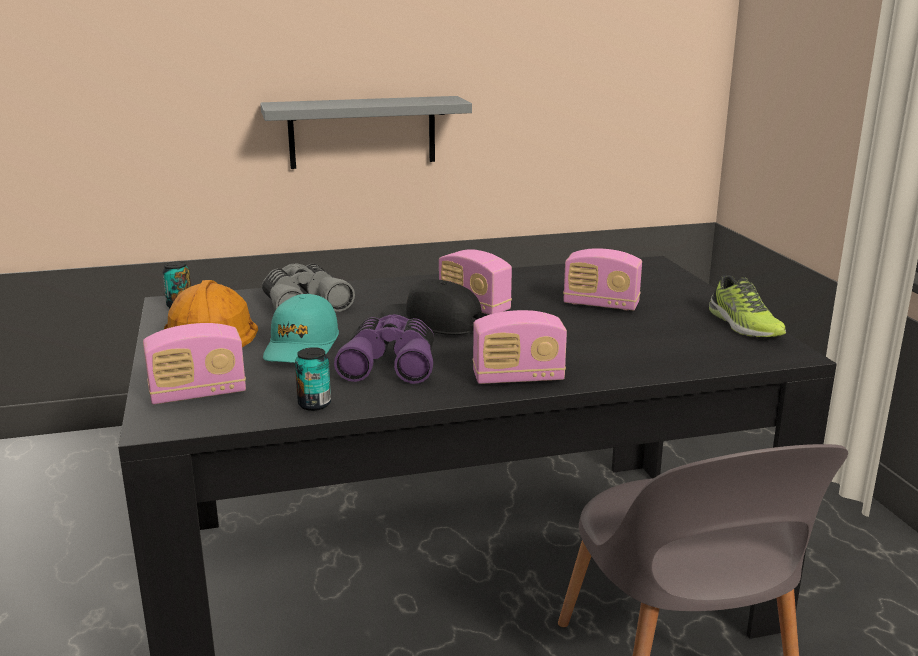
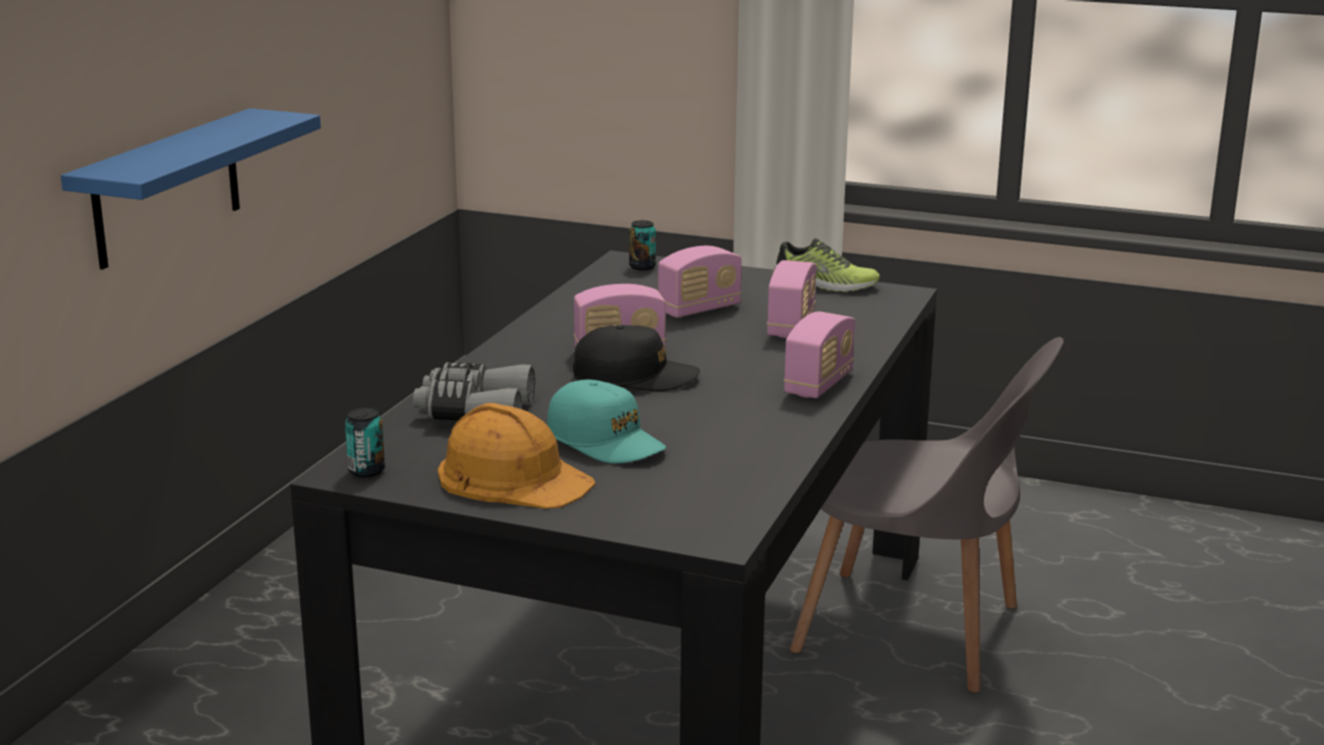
camera: 55 degrees left, 0 degrees up
(198, 394) = (665, 509): radio -> radio (791, 326)
(314, 404) = (764, 467): can -> can (642, 267)
(362, 132) = (167, 188): grey shelf -> blue shelf
(390, 363) = (712, 418): purple binoculars -> none
(432, 323) = (634, 377): black cap -> black cap turned 150 degrees counterclockwise

